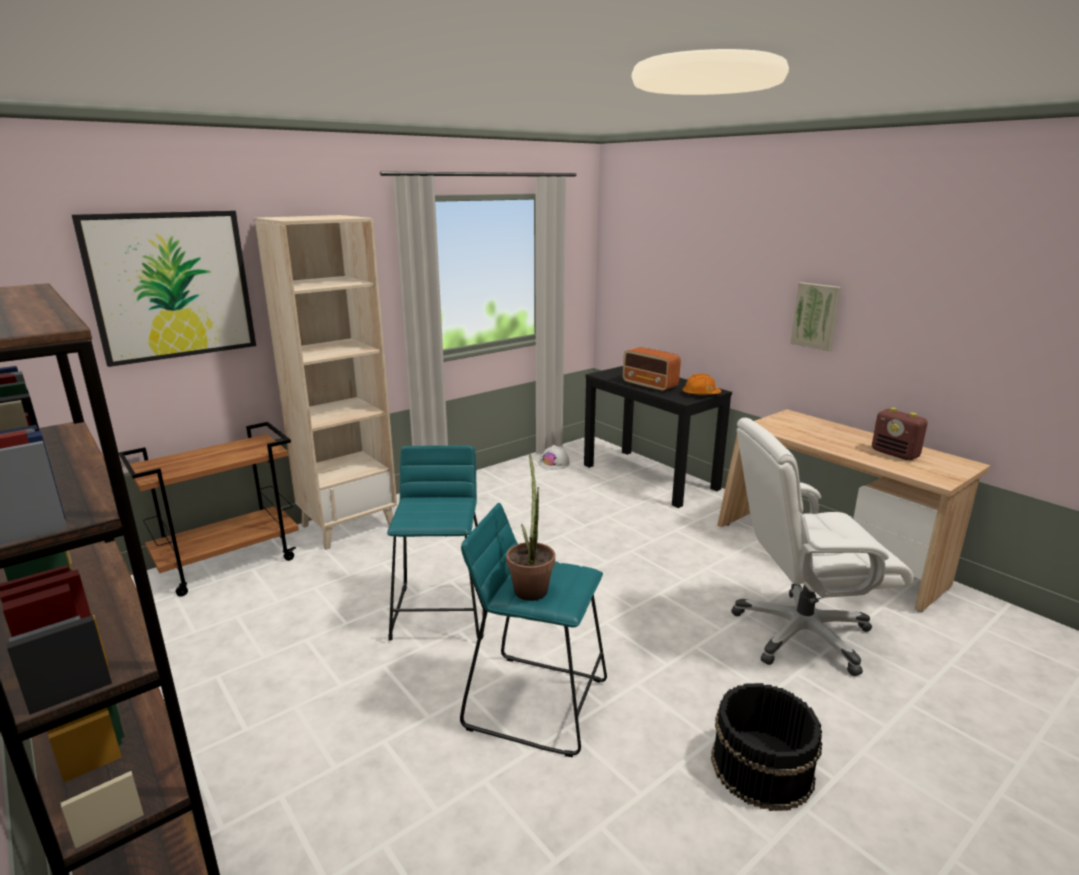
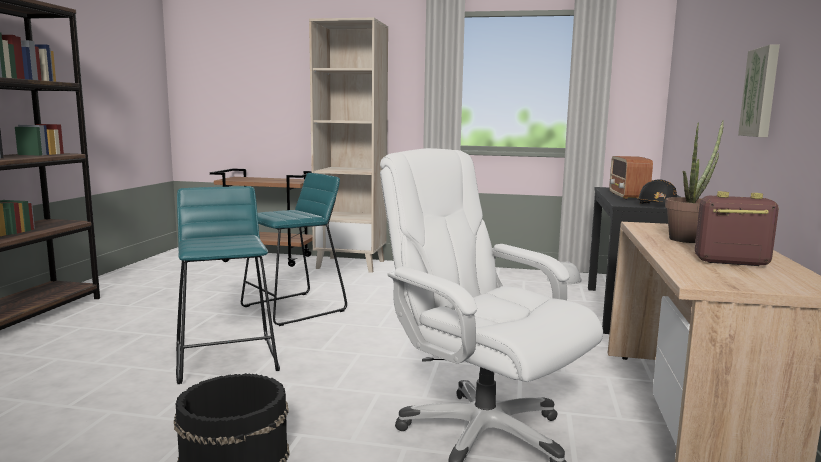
camera: 50 degrees right, 10 degrees down
(171, 286) = (275, 69): picture -> none
(531, 586) = (211, 239): potted plant -> potted plant (690, 238)
(700, 394) = (658, 205): orange hard hat -> black hard hat
(895, 454) = (730, 262): radio -> radio turned 90 degrees clockwise

